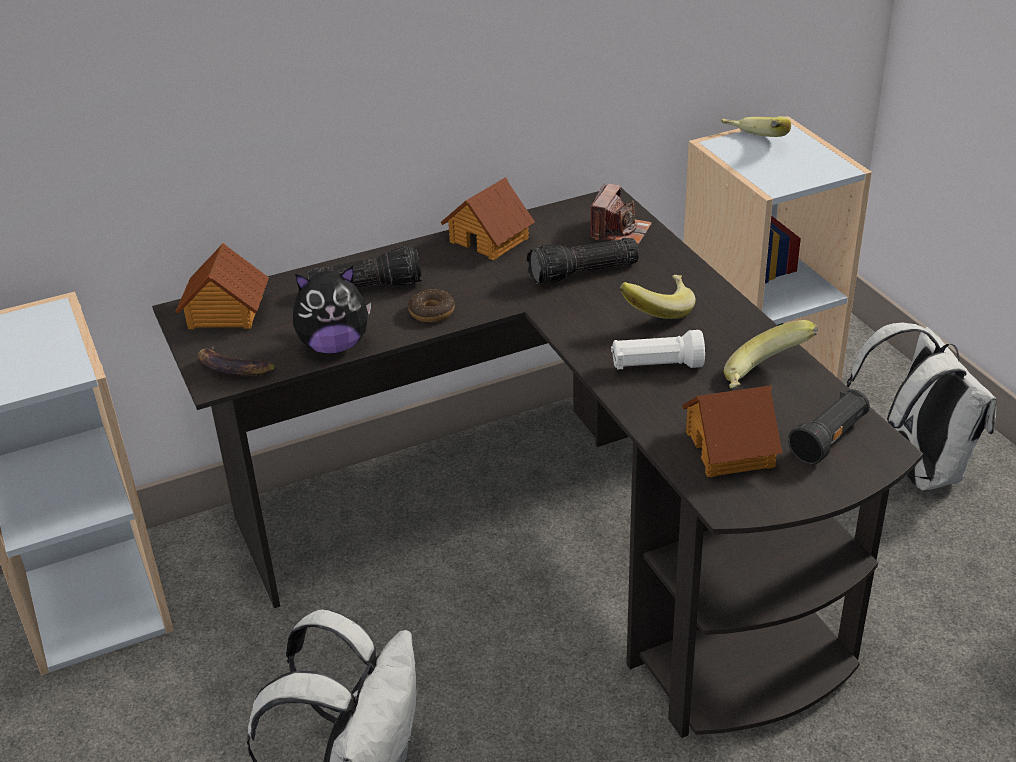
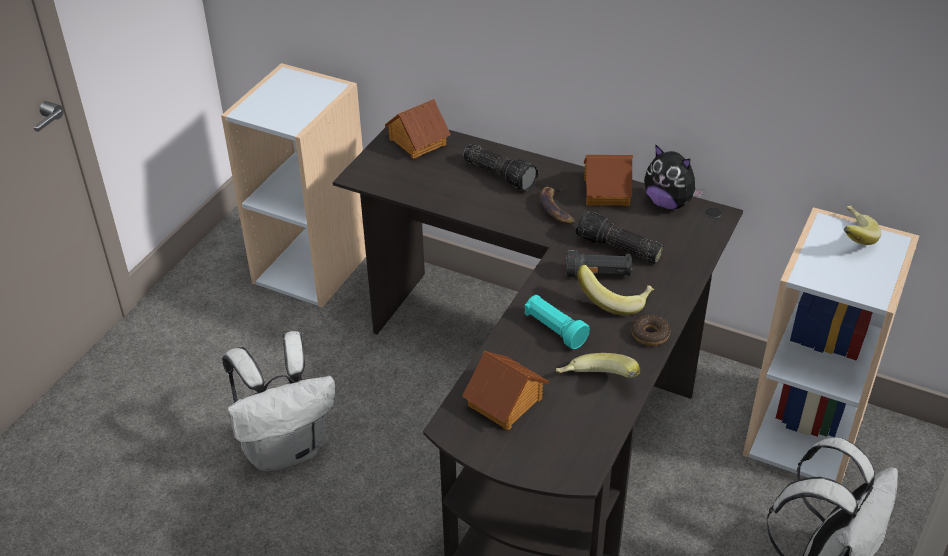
camera: 50 degrees right, 5 degrees up
(233, 368) = (374, 174): banana -> banana (555, 208)
(334, 346) = (432, 196): plush toy -> plush toy (669, 203)
(432, 312) = (504, 212): donut -> donut (650, 335)
(620, 231) = (686, 239): camera -> none
(656, 366) = (554, 330): white flashlight -> turquoise flashlight
(829, 439) = (562, 443): black flashlight -> black flashlight (598, 274)

